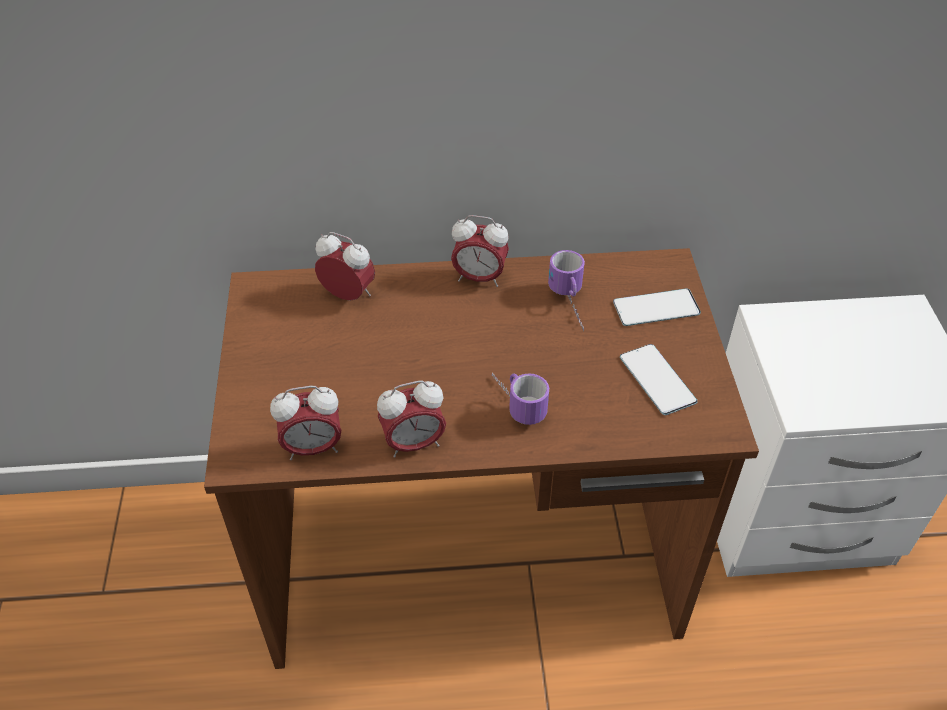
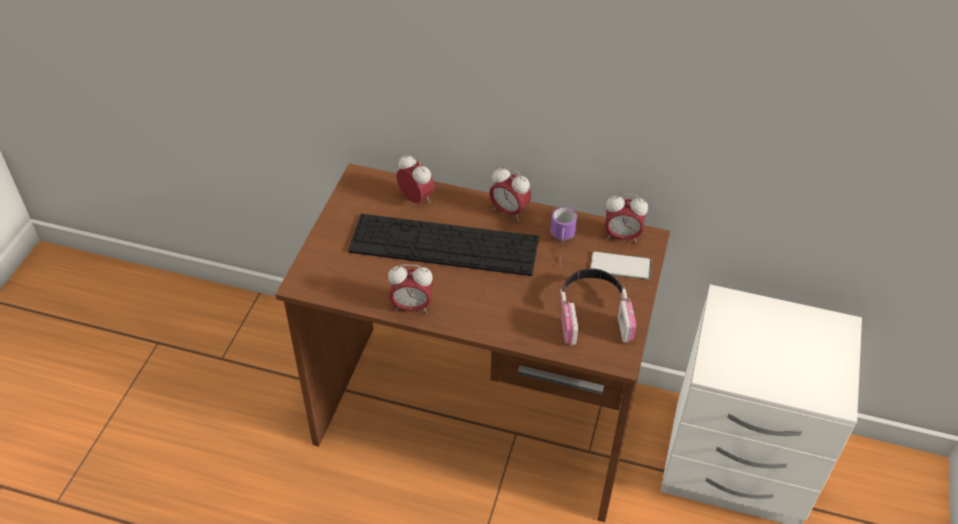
camera: 20 degrees right, 0 degrees up
(313, 448) = (349, 290): alarm clock -> alarm clock (622, 236)
(416, 345) = (444, 245): none -> keyboard
(515, 403) = (489, 300): mug -> none
(657, 379) = (593, 314): phone -> headphones

